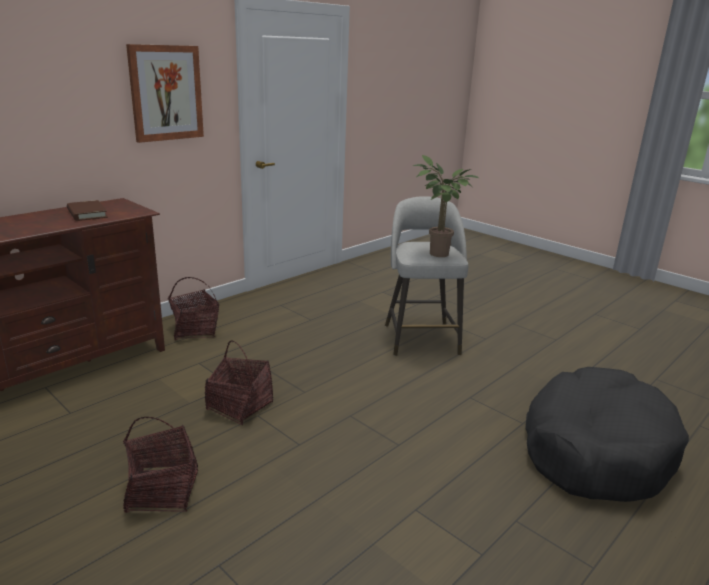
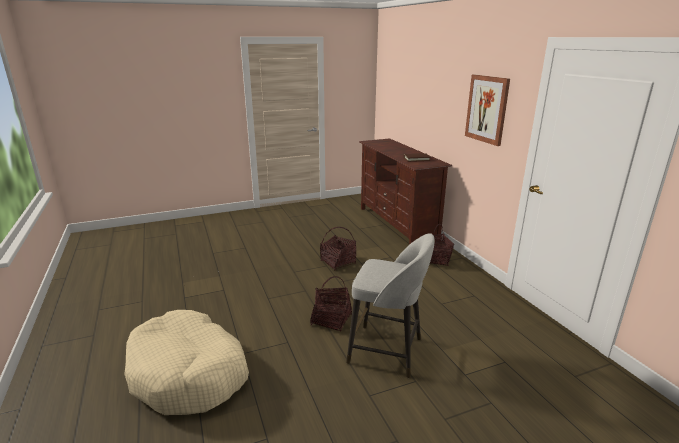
camera: 115 degrees right, 0 degrees up
(162, 491) = (291, 242): basket -> basket (331, 320)
(436, 254) = (373, 271): potted plant -> none
(595, 449) = (189, 373): black dog bed -> beige dog bed

